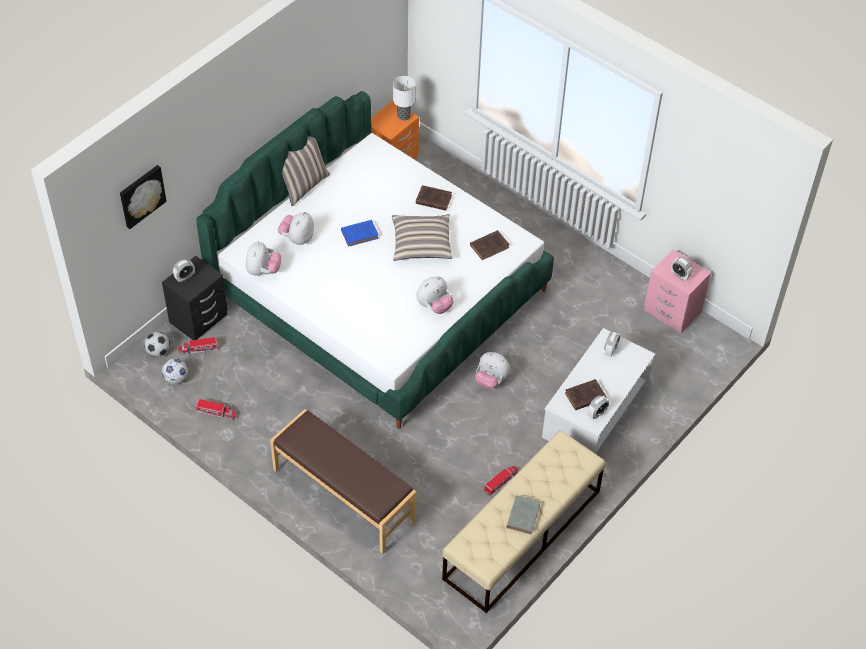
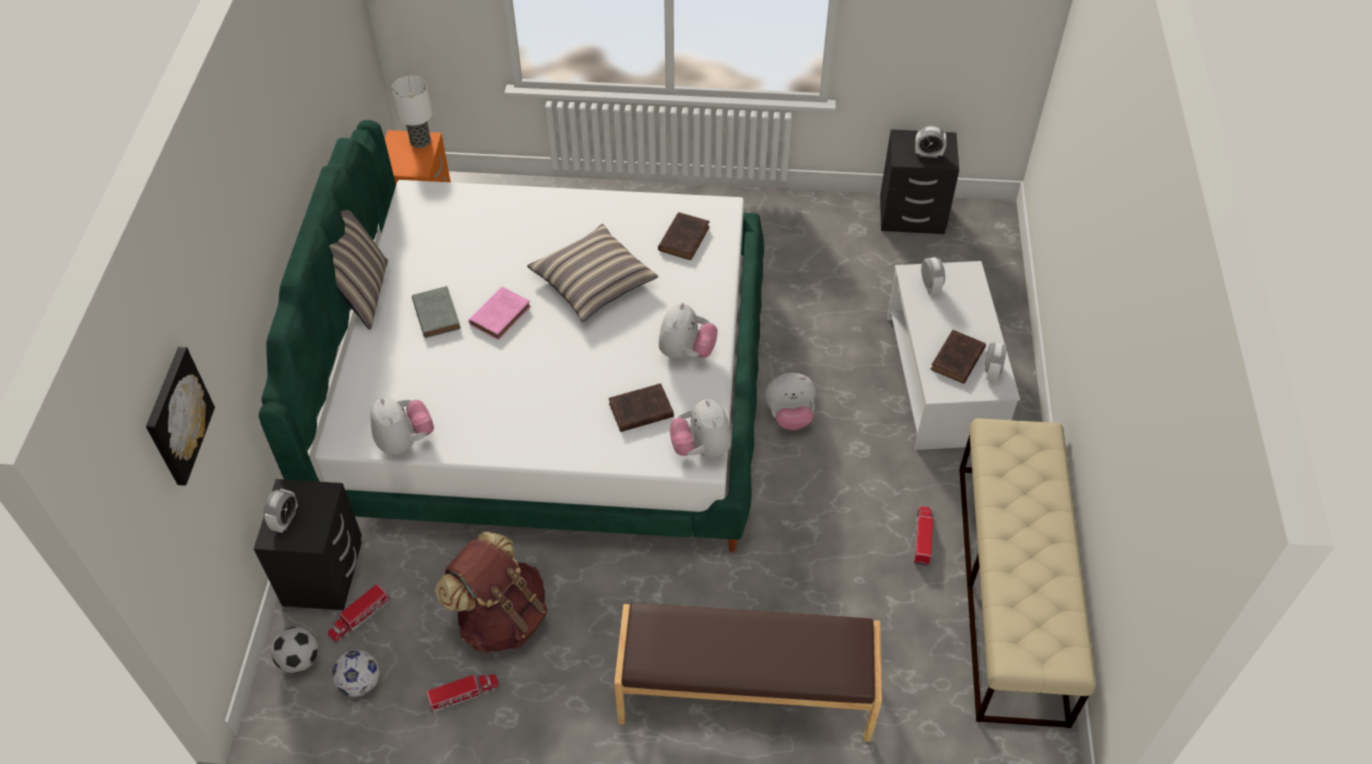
camera: 35 degrees left, 0 degrees up
(261, 389) = (501, 618): none -> brown backpack
(297, 238) = (416, 368): plush toy -> plush toy (701, 448)
(360, 234) = (501, 314): blue book -> pink book
(432, 199) = (557, 220): brown book -> brown book (639, 411)
(523, 515) = (1044, 559): grey book -> grey book (436, 313)
(672, 311) = (912, 215): pink nightstand -> black nightstand

